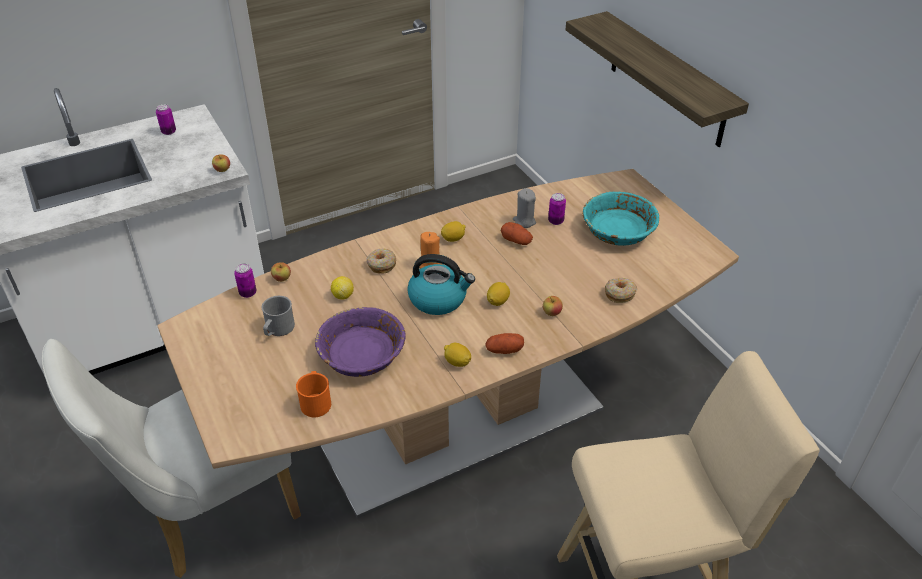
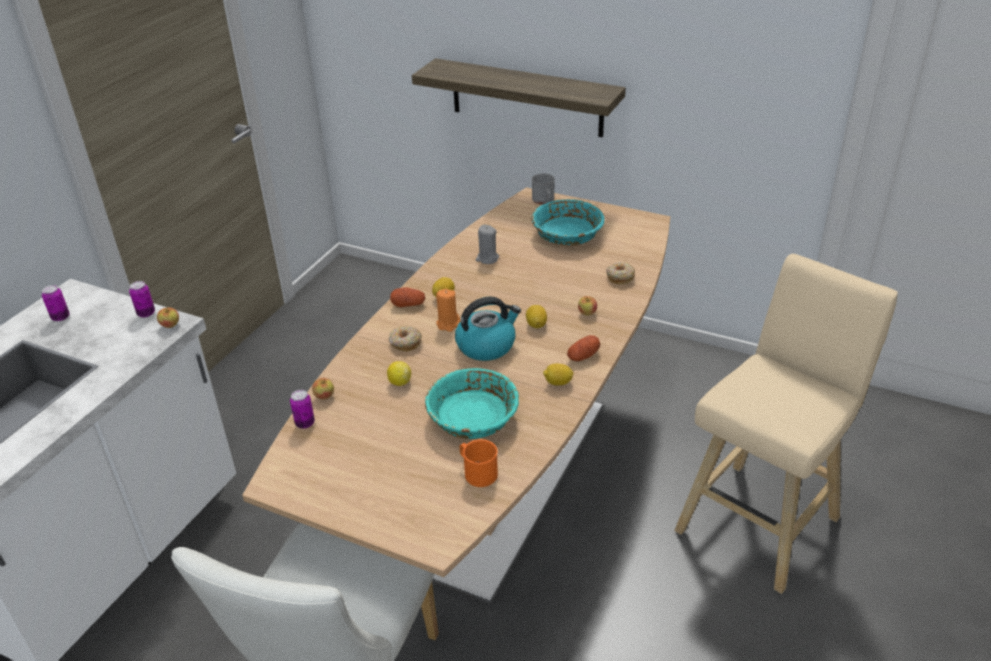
camera: 35 degrees left, 5 degrees down
(278, 330) = (372, 437): grey mug -> grey mug (544, 201)
(362, 354) = (472, 417): purple bowl -> turquoise bowl
(516, 240) = (497, 275): potato -> potato (408, 304)
(555, 221) = (512, 248): can -> can (146, 313)

